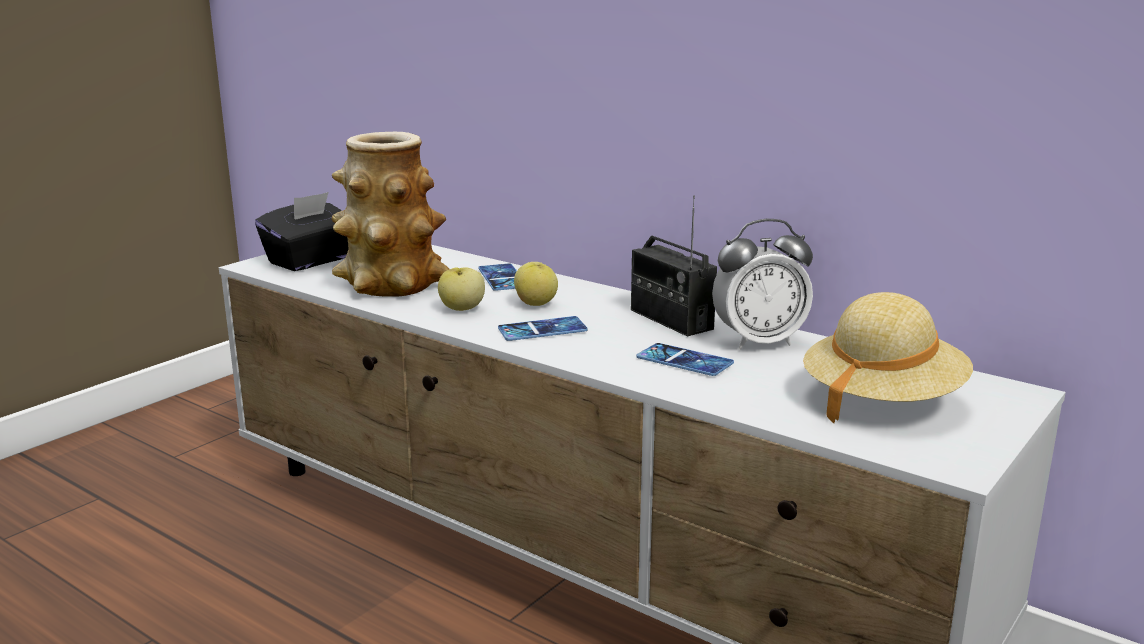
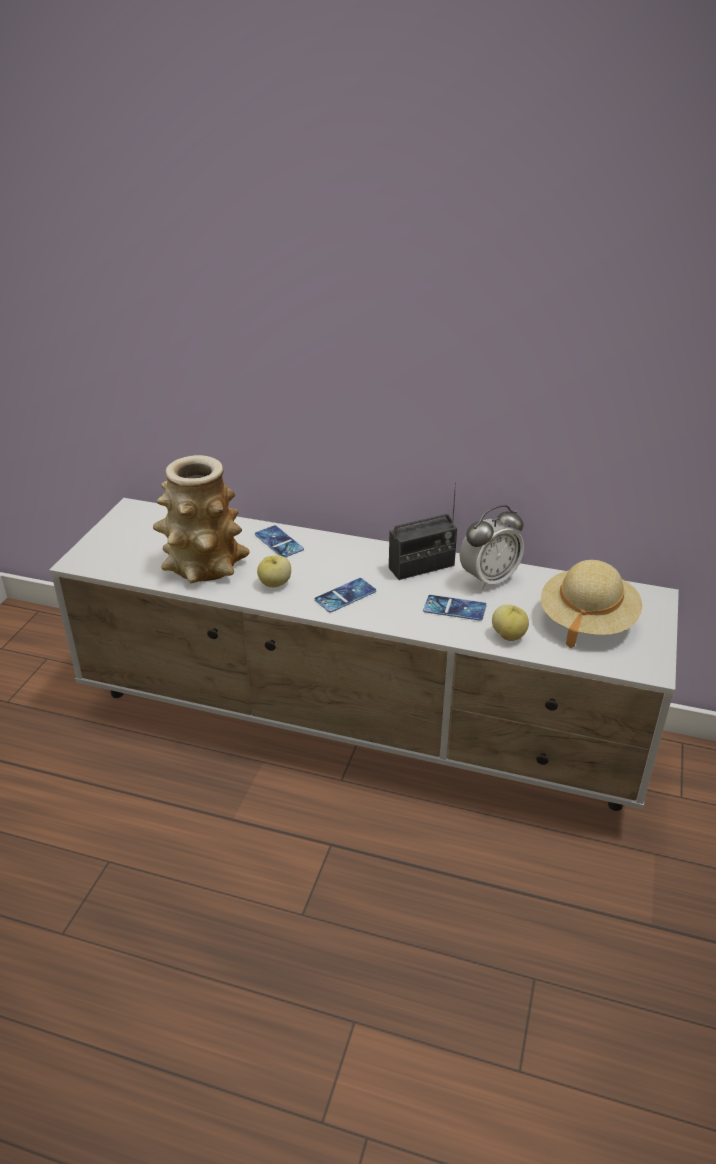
camera: 20 degrees left, 15 degrees up
(312, 261) = (119, 548): black tissue box -> none
(536, 303) = (322, 567): apple -> apple (509, 635)
(670, 319) = (421, 567): radio -> radio turned 60 degrees counterclockwise

